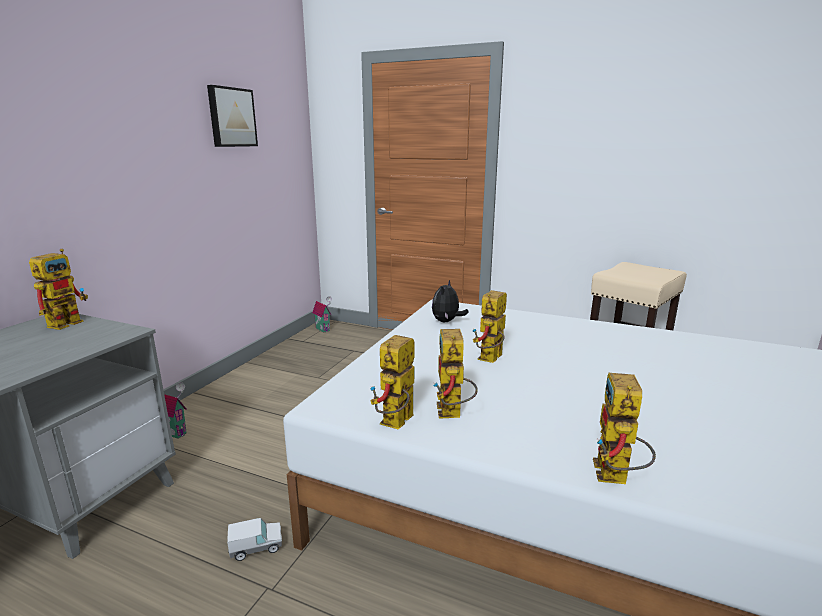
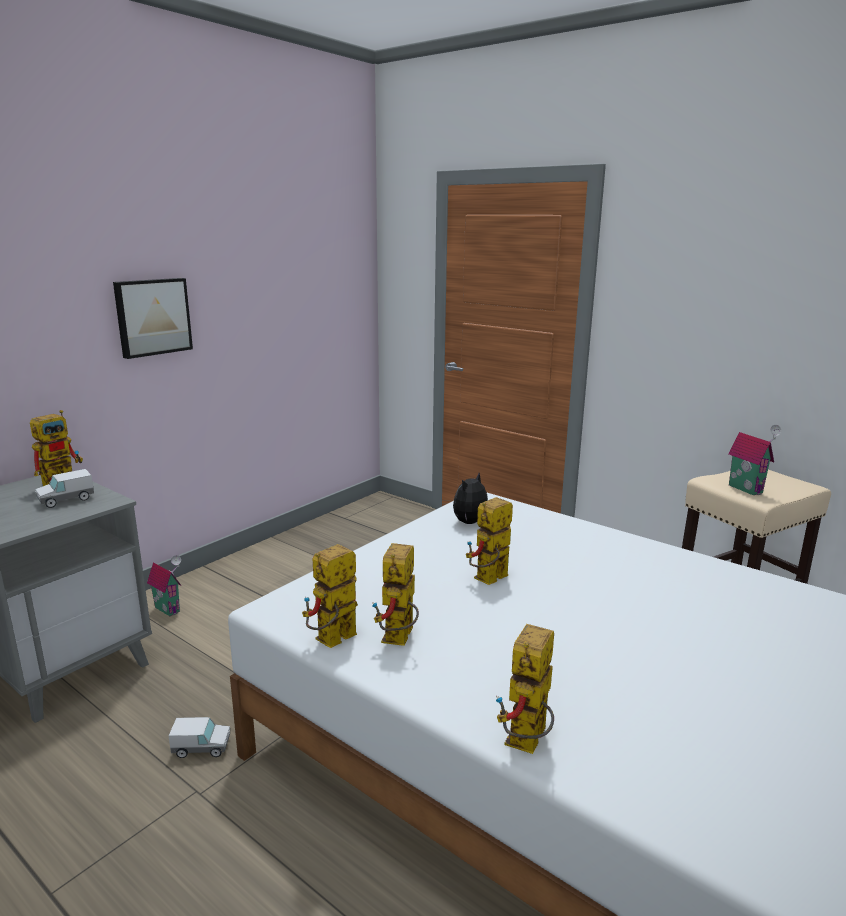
camera: 15 degrees right, 0 degrees up
(80, 335) = (66, 500): none -> toy truck
(231, 117) = (270, 256): picture -> picture (152, 317)
(323, 329) = (375, 505): toy house -> toy house (747, 489)

